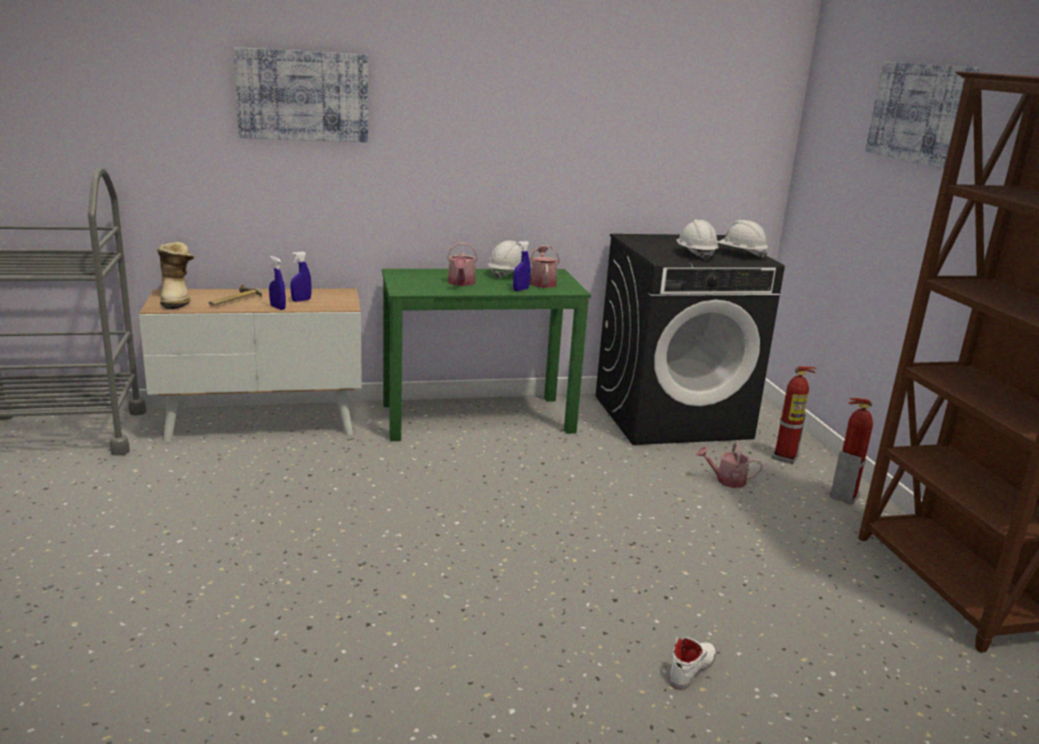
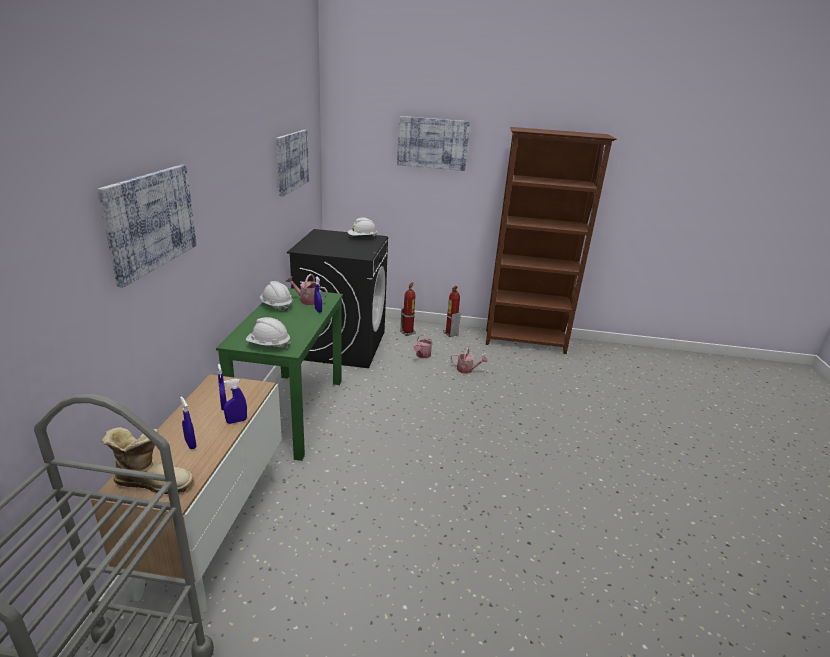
camera: 70 degrees left, 5 degrees up
(233, 300) = (190, 444): hammer -> blue spray bottle
(461, 283) = (287, 326): watering can -> watering can (467, 370)
(664, 112) = (291, 161): none -> picture
(691, 668) = (572, 420): white shoe -> none
(695, 254) = (356, 246): white hard hat -> white hard hat (268, 345)

